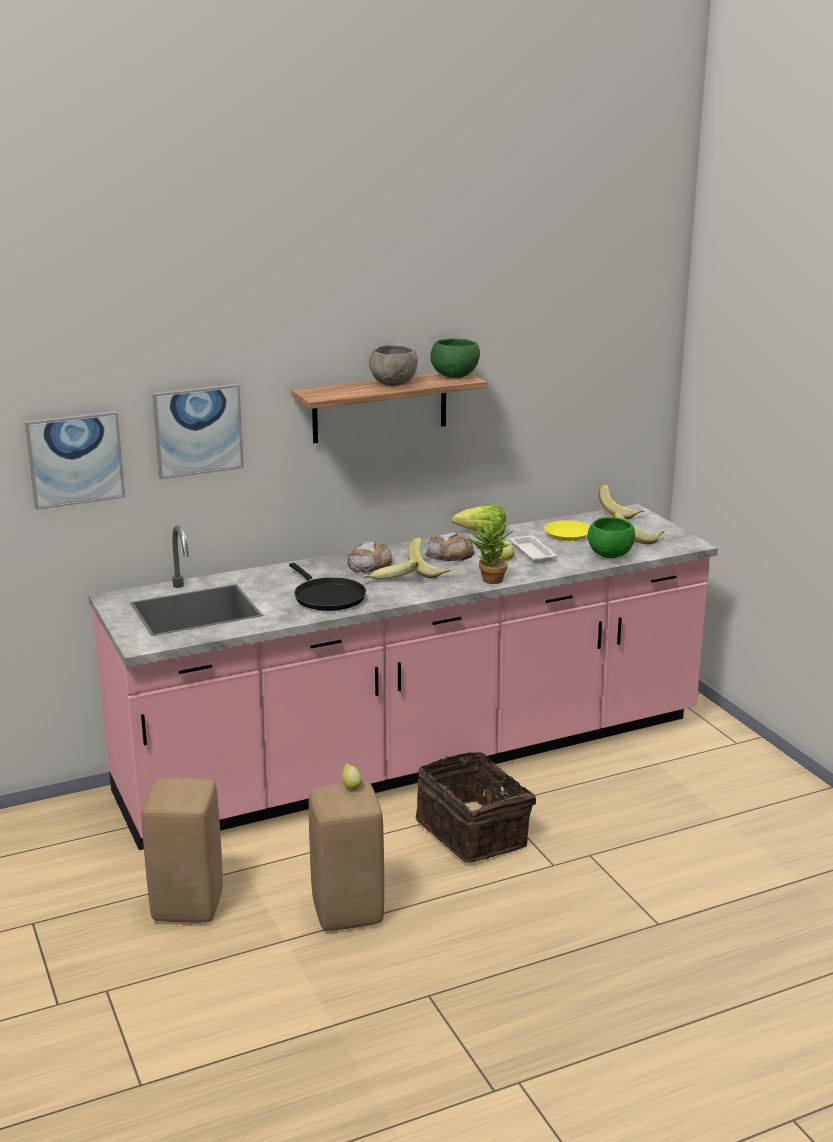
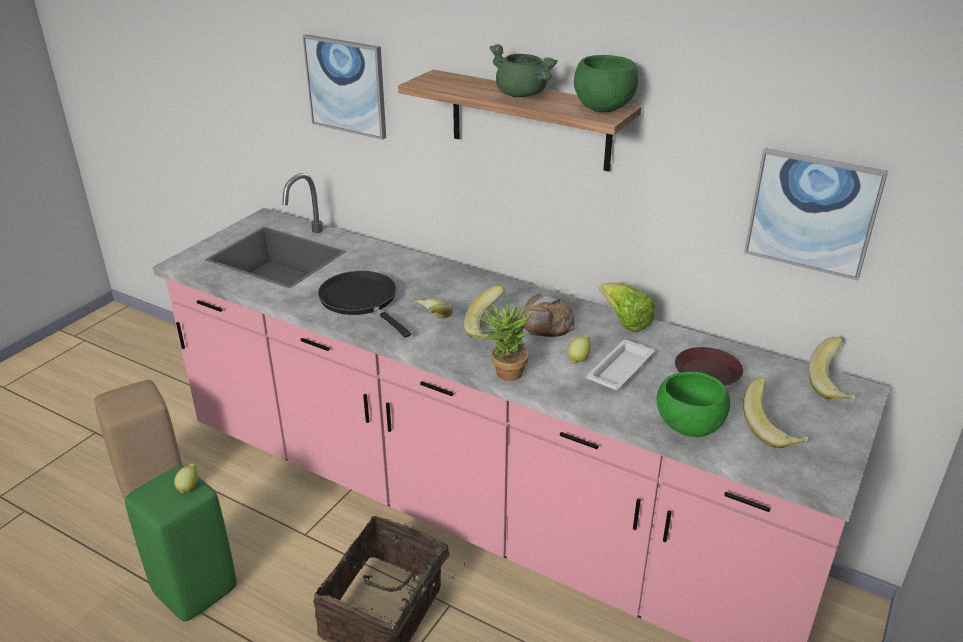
camera: 55 degrees right, 10 degrees up
(75, 459) = (252, 80): picture -> picture (812, 212)
(327, 597) = (361, 301): black frying pan -> black frying pan turned 120 degrees clockwise
(346, 911) = (196, 589): beige stool -> green stool
(370, 564) = (464, 291): bread -> none
(394, 384) = (522, 95): grey bowl -> green cooking pot
(568, 534) = (708, 373): yellow plate -> brown plate

